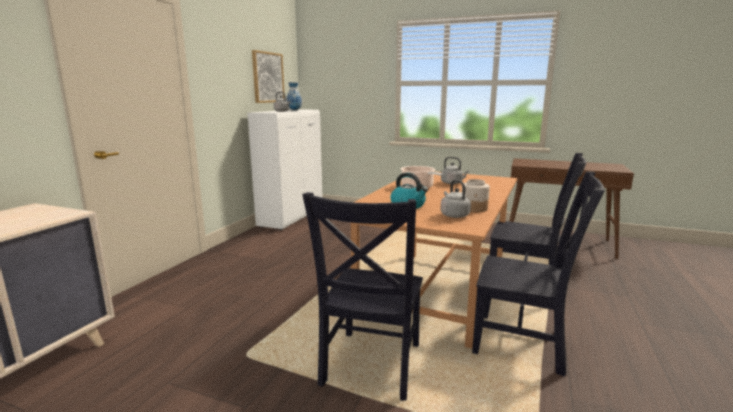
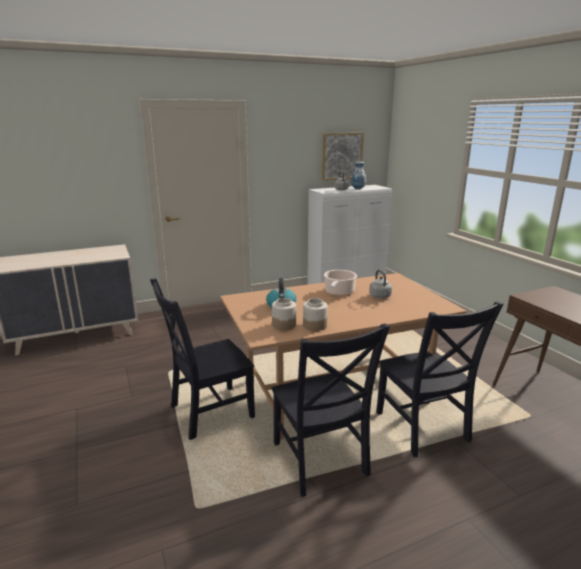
camera: 45 degrees right, 5 degrees up
(453, 215) = (284, 325): grey kettle -> jar

